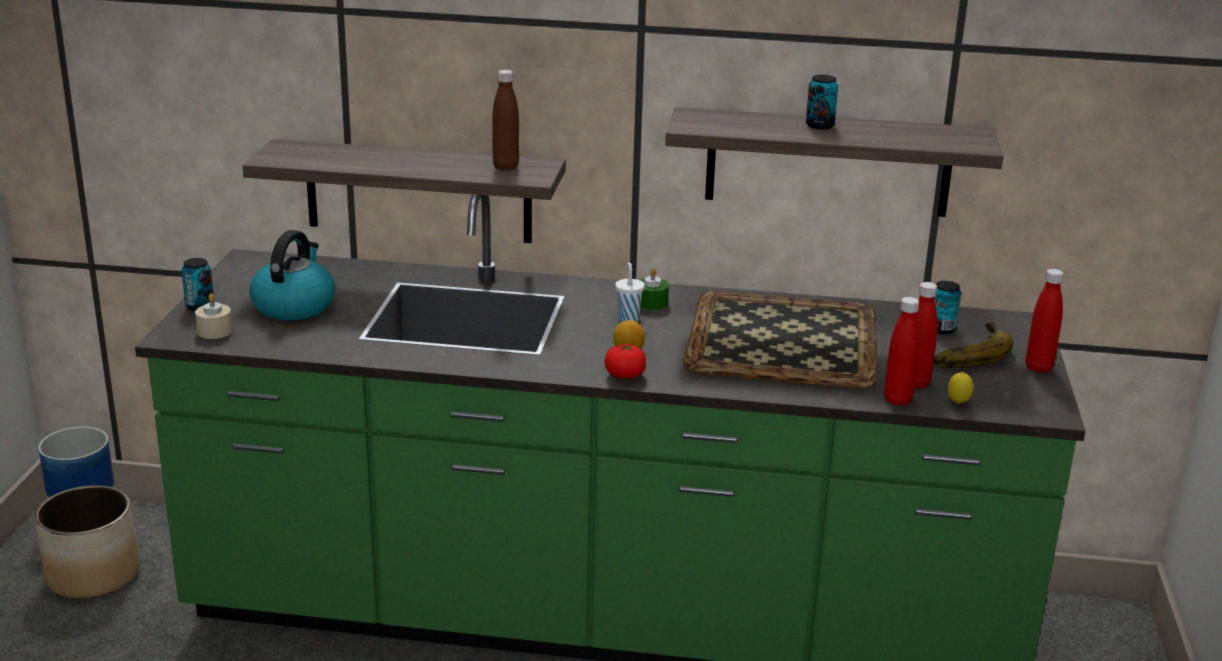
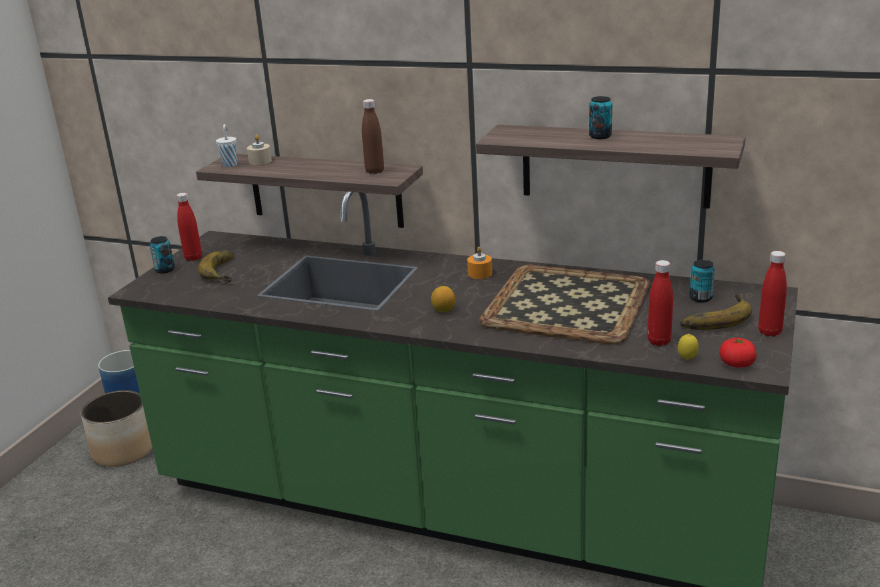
camera: 15 degrees right, 0 degrees up
(215, 331) = (164, 287): beige candle -> beige candle (260, 161)
(294, 306) = (226, 271): kettle -> banana
(625, 375) = (432, 327): tomato -> tomato (737, 364)
(628, 319) = (456, 285): white cup -> white cup (230, 165)
(651, 303) = (480, 273): green candle -> orange candle
(897, 400) = (637, 355): red bottle -> red bottle (193, 258)

